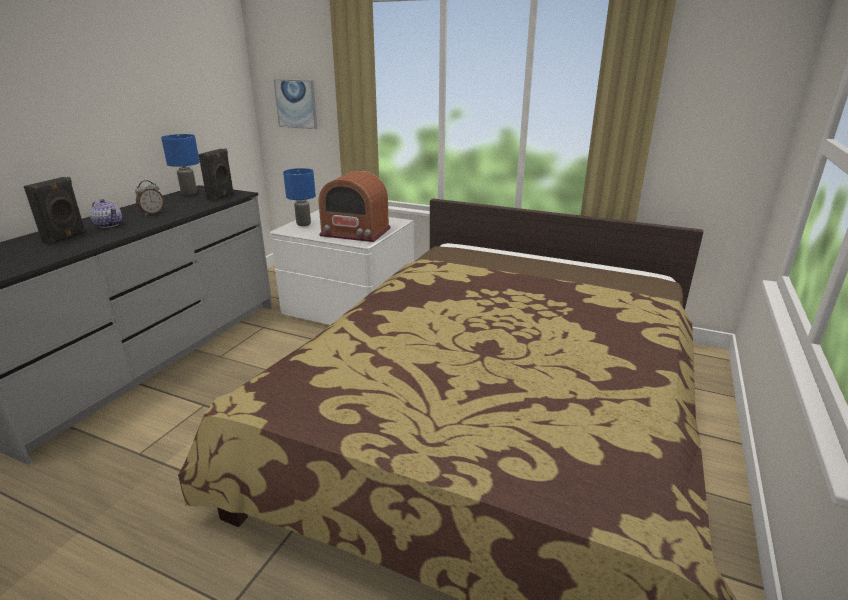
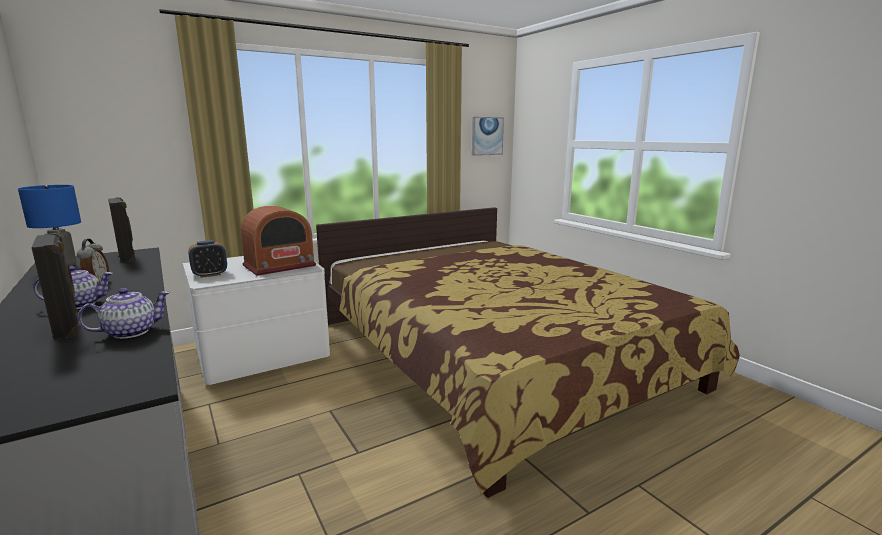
camera: 55 degrees left, 10 degrees down
(60, 252) = (130, 332): none -> teapot
(296, 104) = (117, 151): picture -> picture (487, 136)
(304, 224) = (210, 274): blue table lamp -> alarm clock

